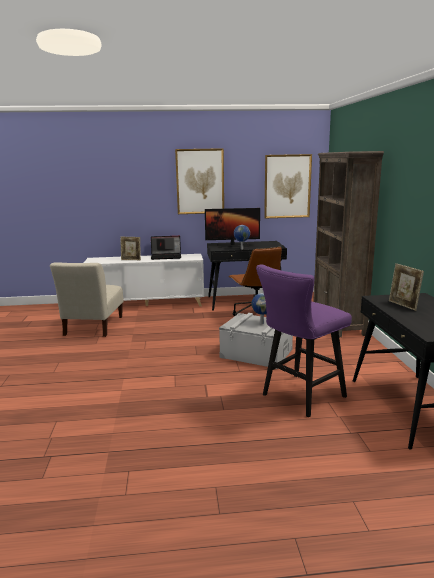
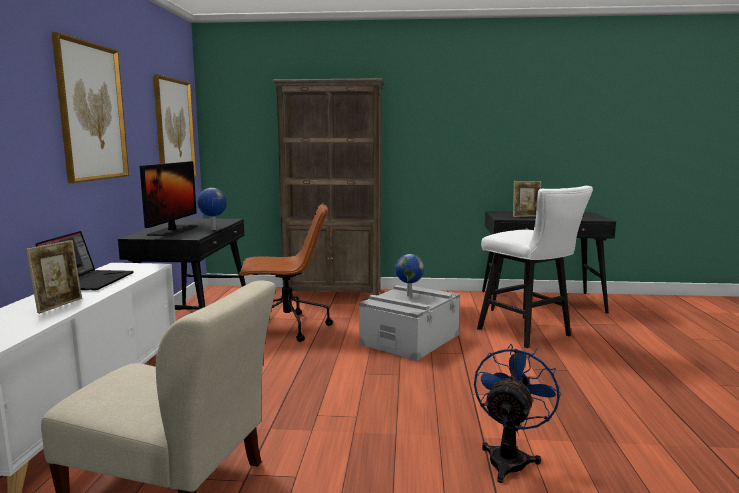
camera: 80 degrees left, 5 degrees down
(103, 384) = (509, 458): none -> blue fan
(299, 397) = (529, 334): purple stool -> white stool

